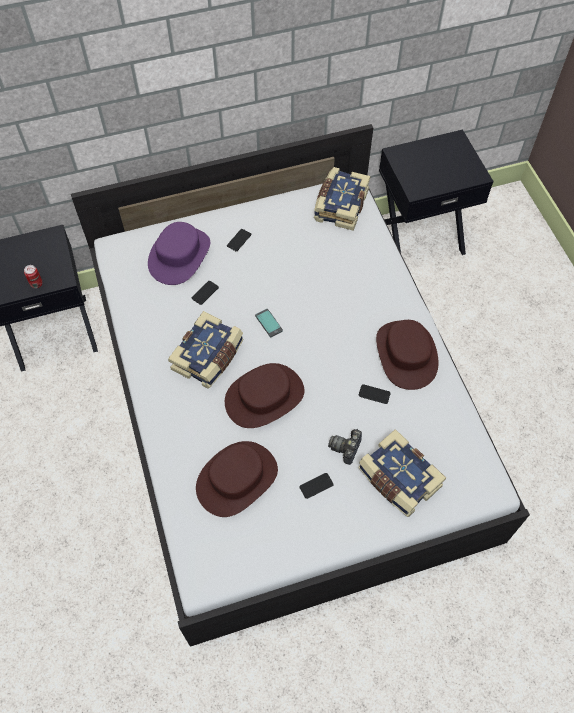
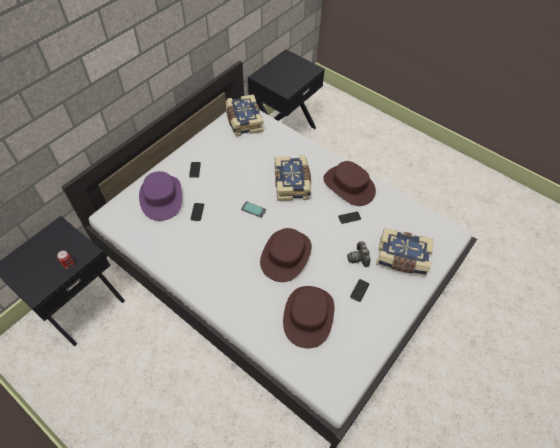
camera: 35 degrees left, 5 degrees down
(209, 357) = (231, 250): book -> book (292, 183)

